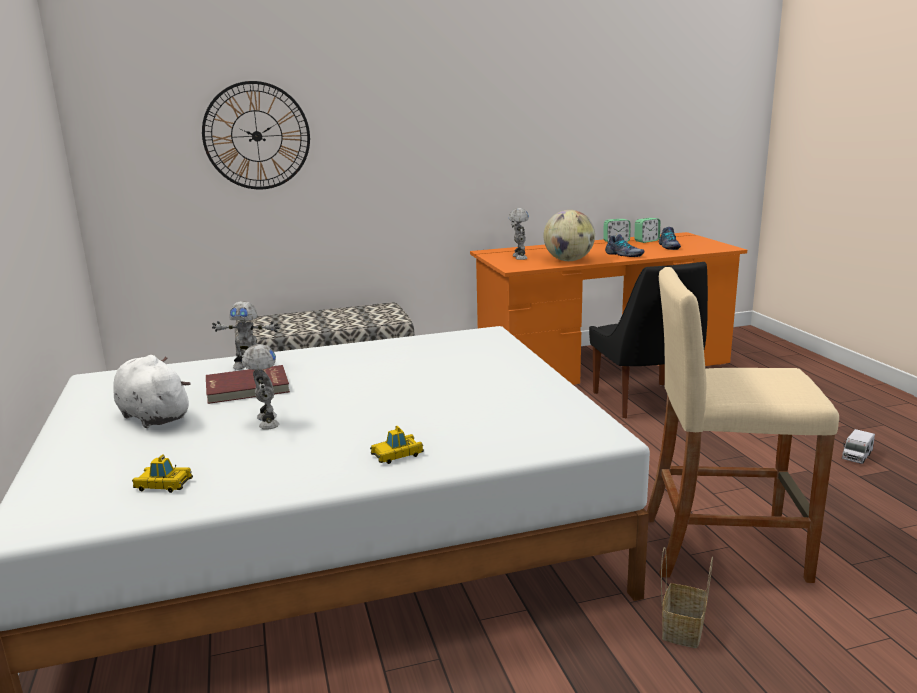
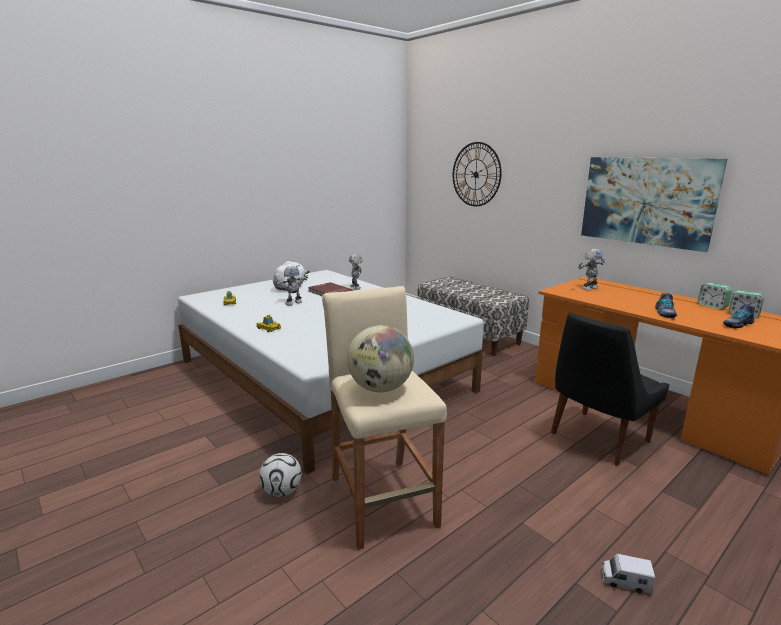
camera: 65 degrees right, 0 degrees up
(522, 146) = (646, 201): none -> picture
(568, 260) = (607, 300): globe -> globe (380, 388)
(681, 628) = (282, 491): basket -> football

